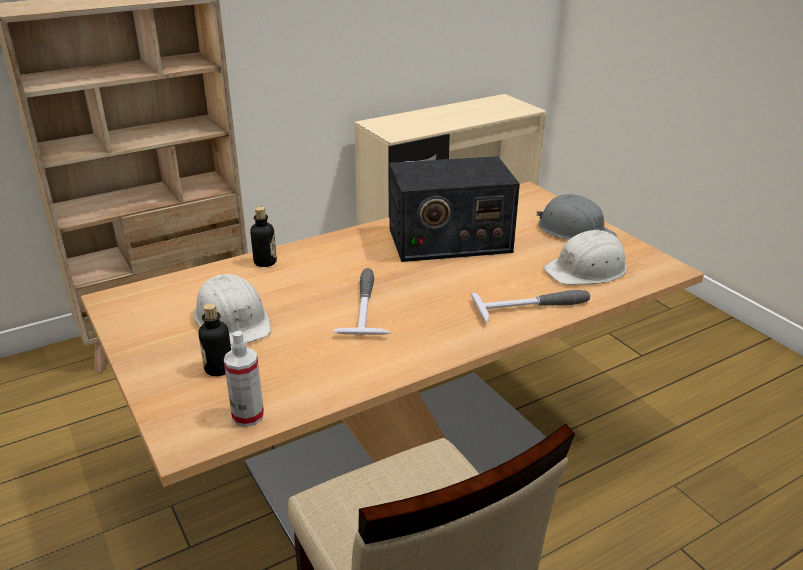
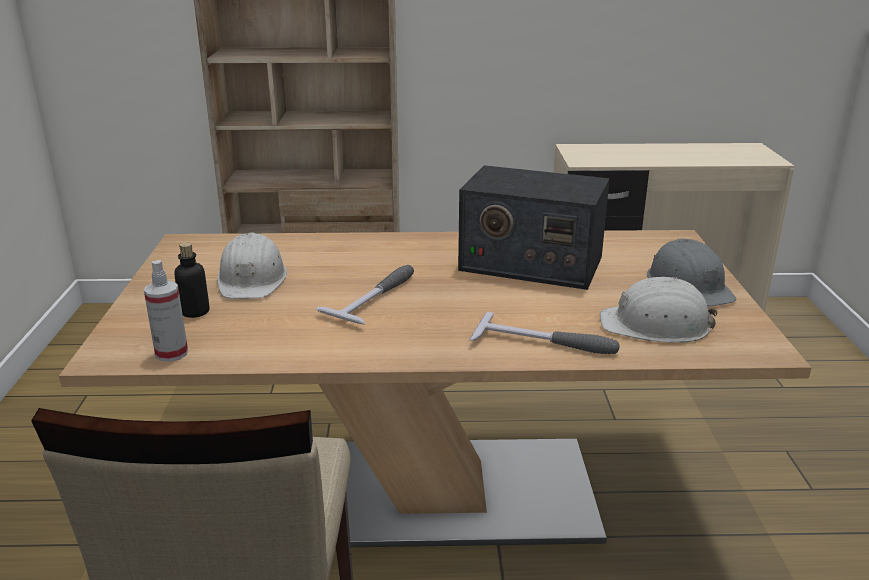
camera: 30 degrees right, 5 degrees down
(265, 262) = (334, 242): bottle -> none

